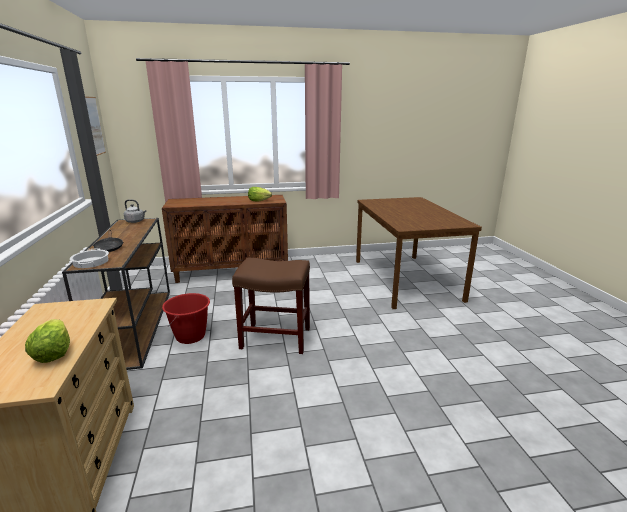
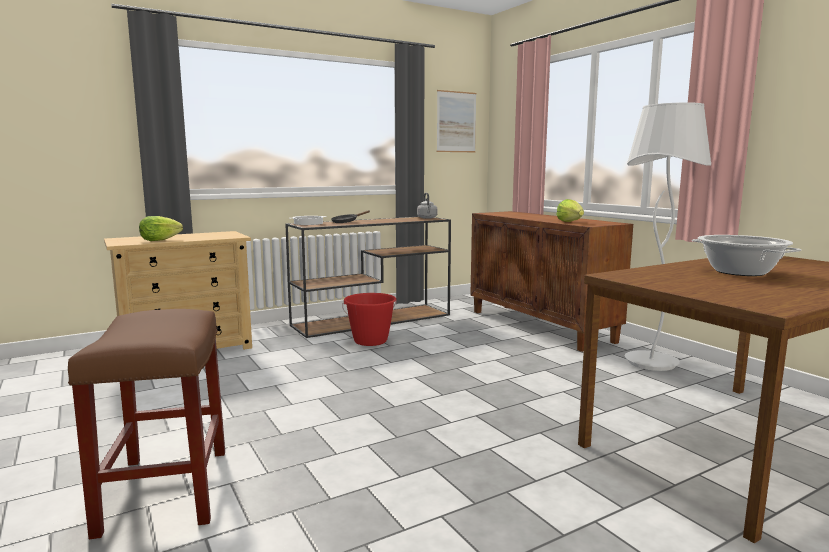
camera: 70 degrees right, 10 degrees down
(274, 338) = (398, 375): brown stool -> brown stool (165, 489)
(315, 265) = (651, 363): none -> white floor lamp
(404, 212) = (740, 272): none -> cooking pot

